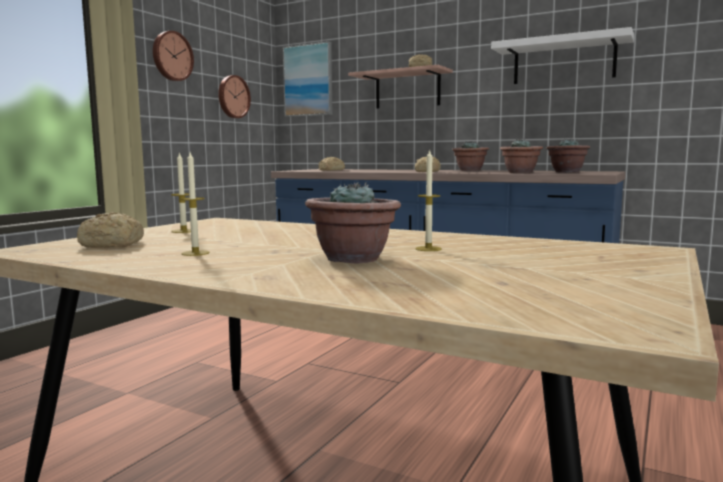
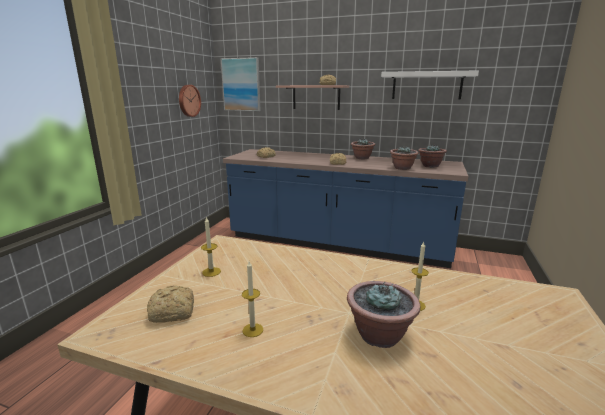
camera: 10 degrees left, 10 degrees up
(171, 56) = (144, 77): wall clock -> none

